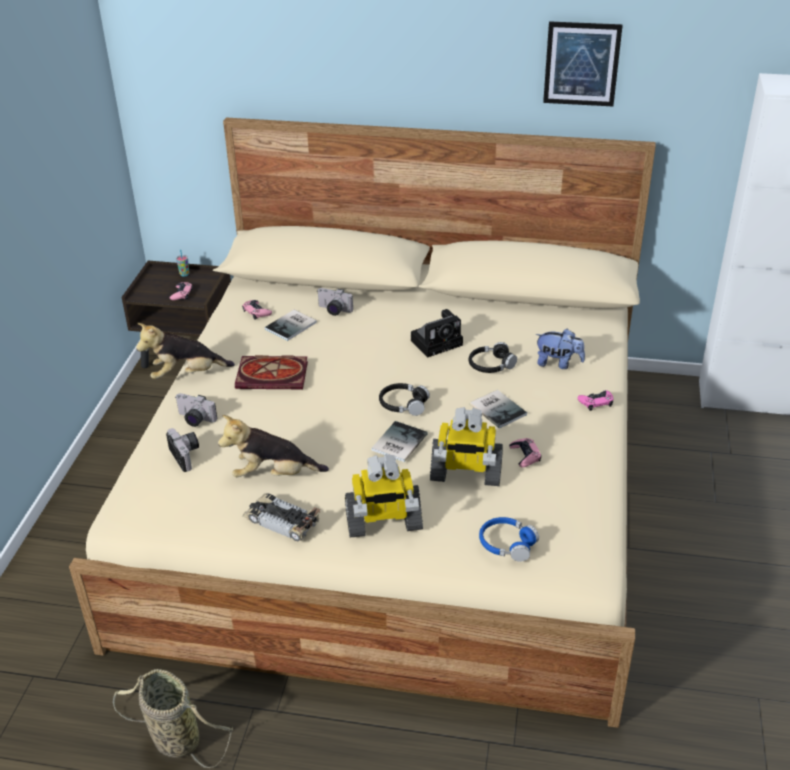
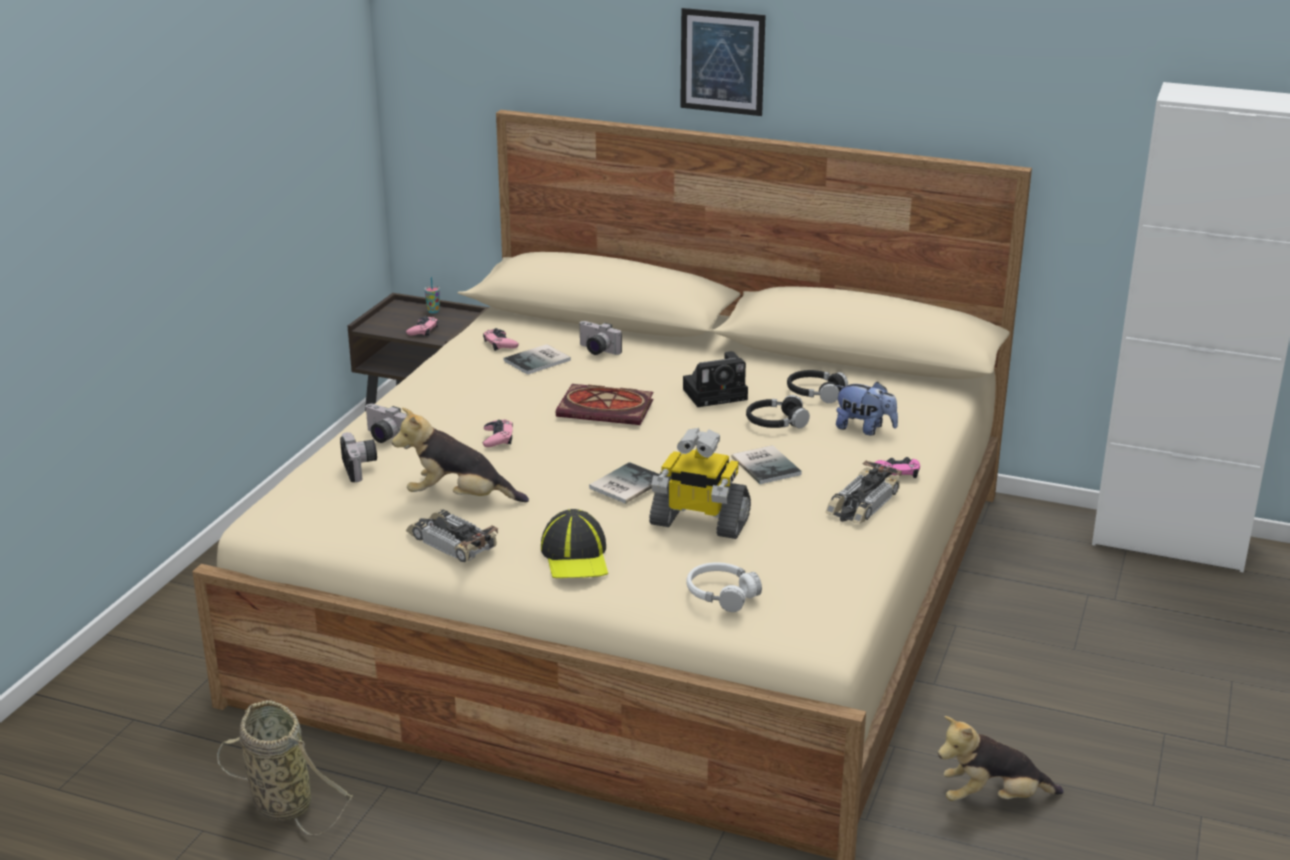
camera: 10 degrees right, 10 degrees down
(186, 375) = (391, 395): plush toy -> plush toy (992, 799)
(274, 375) = (497, 405): book -> book (608, 408)
(383, 522) = (576, 557): toy robot -> cap
(403, 404) = (646, 448): black headphones -> black headphones (815, 393)
(507, 544) = (721, 594): blue headphones -> white headphones
(525, 455) = (782, 513): pink game controller -> pink game controller (498, 438)
(580, 437) = (862, 503): none -> toy car
(581, 64) = (938, 61): picture -> picture (722, 62)

